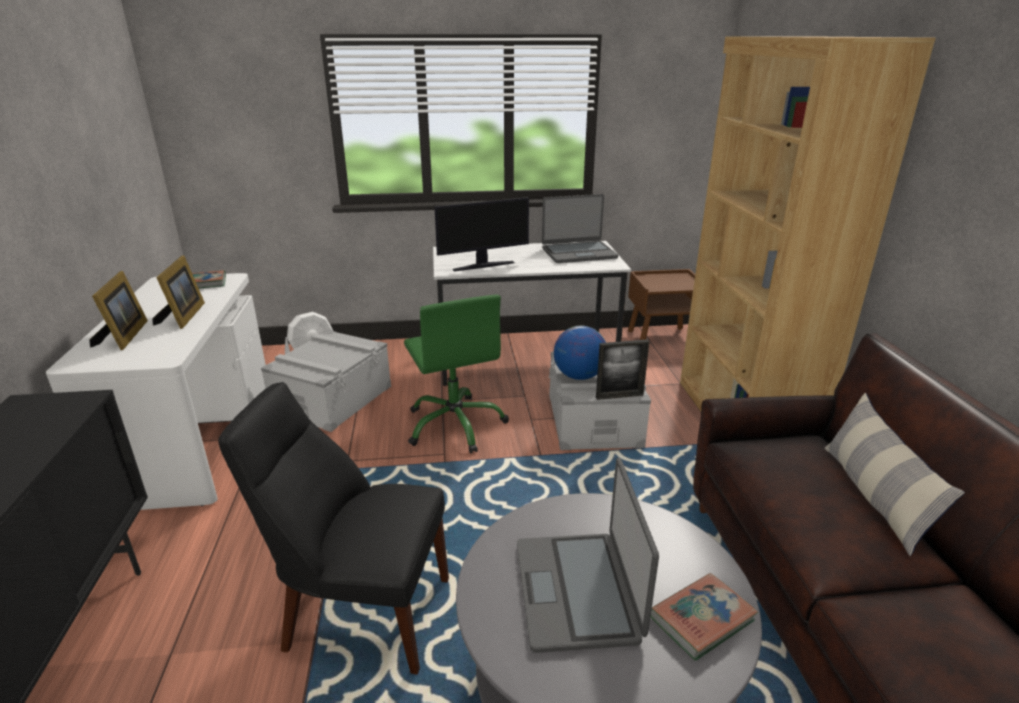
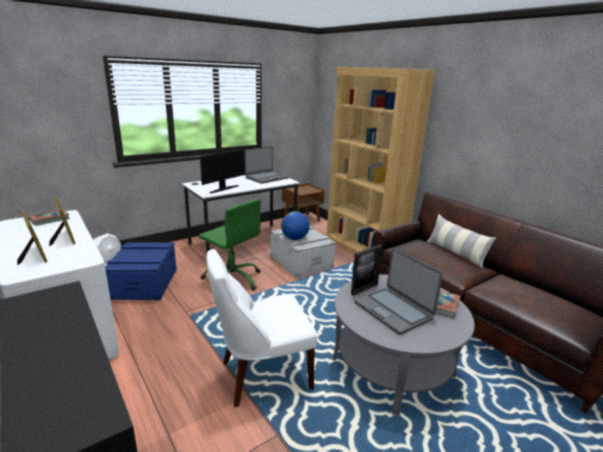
camera: 30 degrees left, 5 degrees down
(332, 398) = (144, 283): grey storage box -> blue storage box
(361, 612) = (261, 375): black chair -> white chair
(619, 396) = (321, 243): picture frame -> picture frame (364, 289)

